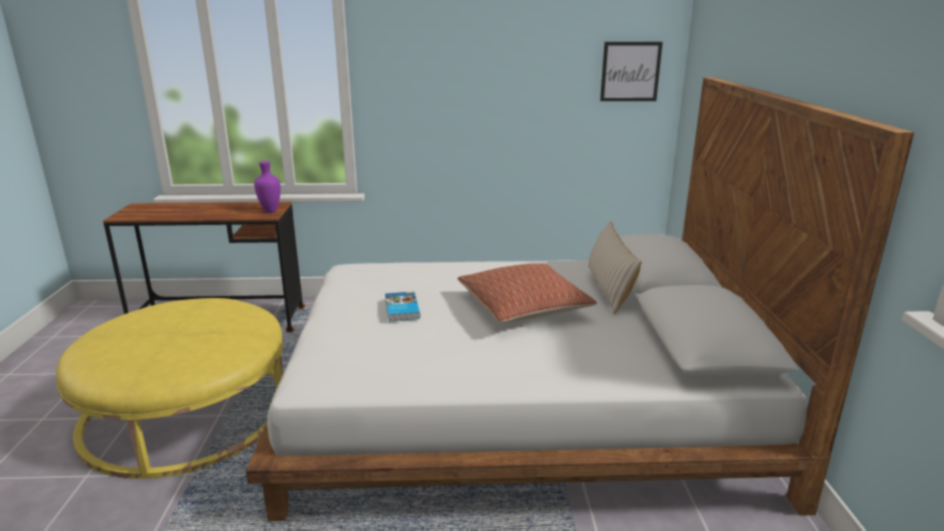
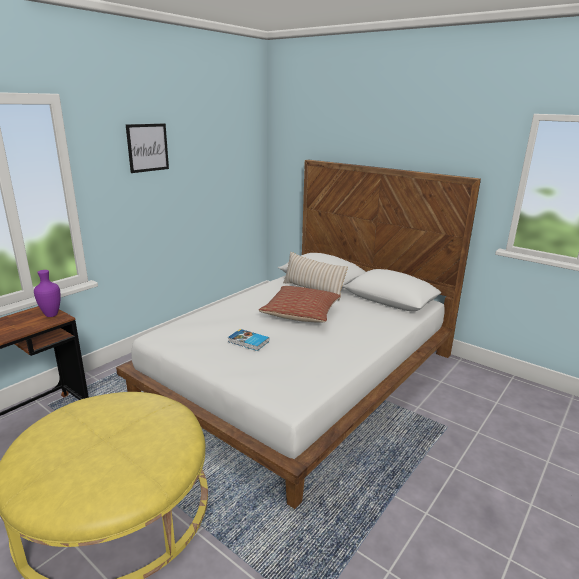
camera: 50 degrees left, 0 degrees up
(630, 71) = (244, 159): picture -> picture (147, 147)

